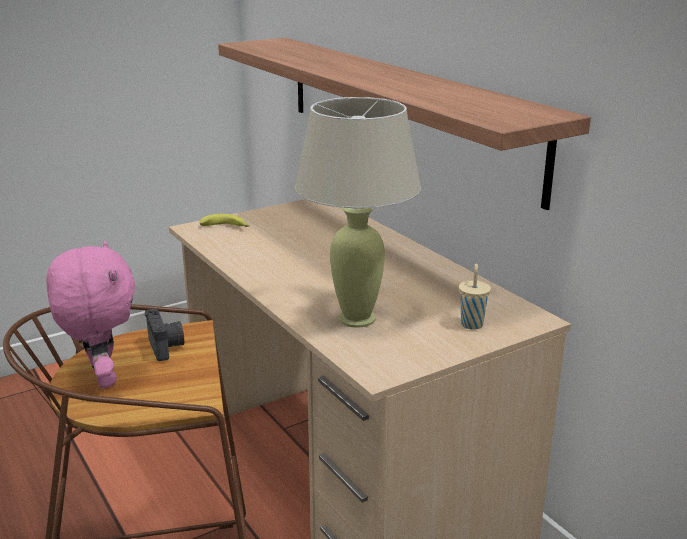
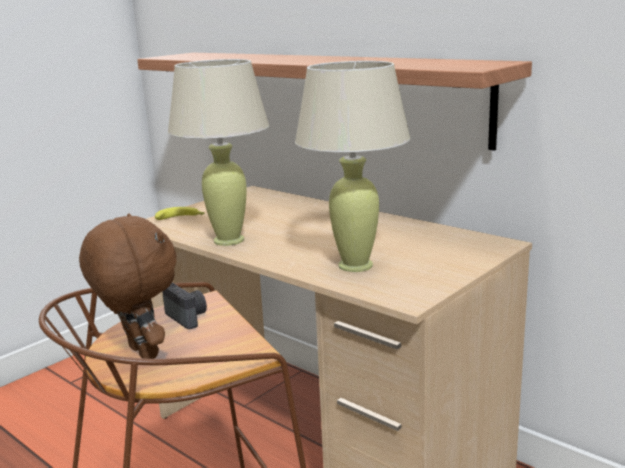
camera: 15 degrees left, 5 degrees down
(102, 378) = (140, 353): pink plush toy -> brown plush toy
(253, 263) = (228, 240): none -> beige table lamp
(472, 324) = (455, 254): beige cup -> none

